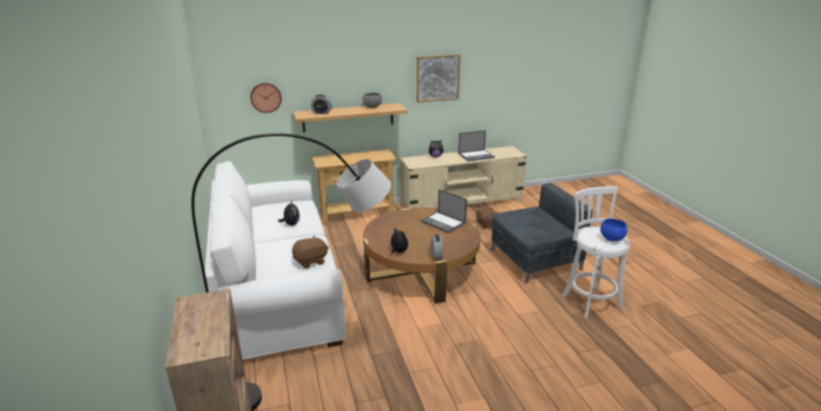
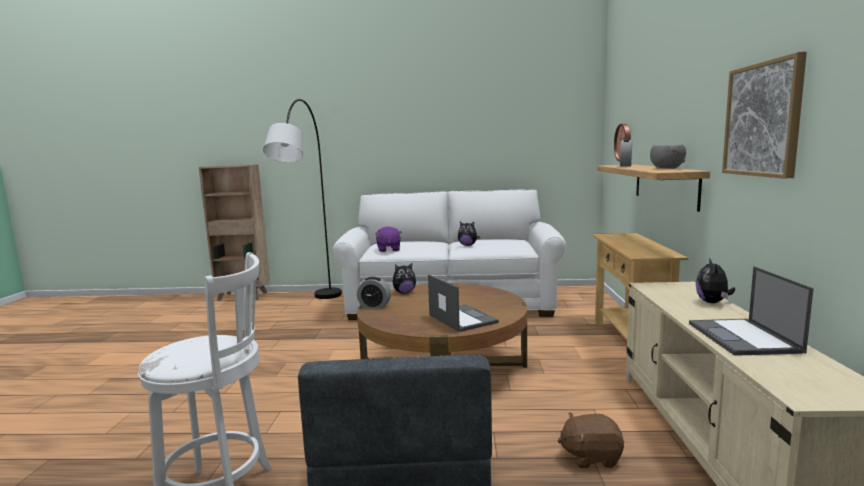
camera: 110 degrees right, 15 degrees down
(311, 262) = (388, 249): brown plush toy -> purple plush toy
(443, 222) = (462, 318): laptop -> laptop turned 90 degrees clockwise
(611, 238) = (177, 350): blue bowl -> none

